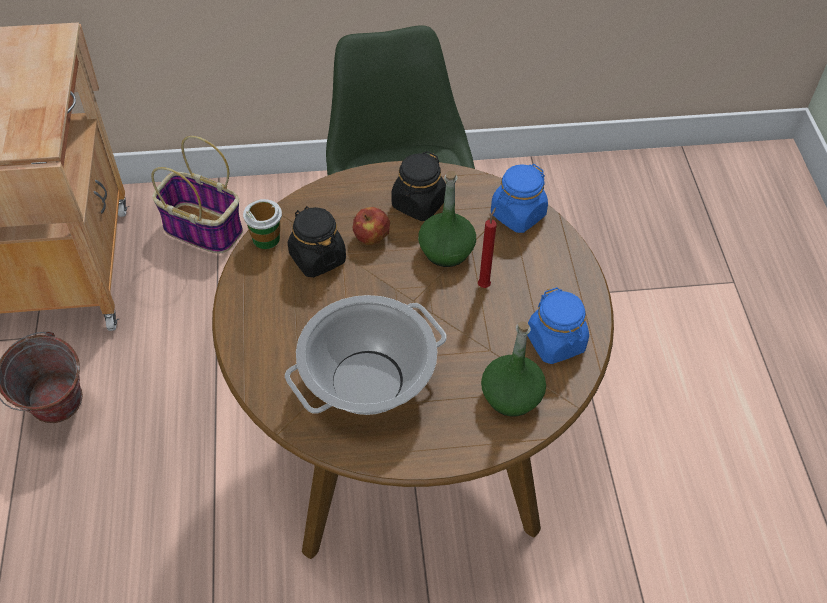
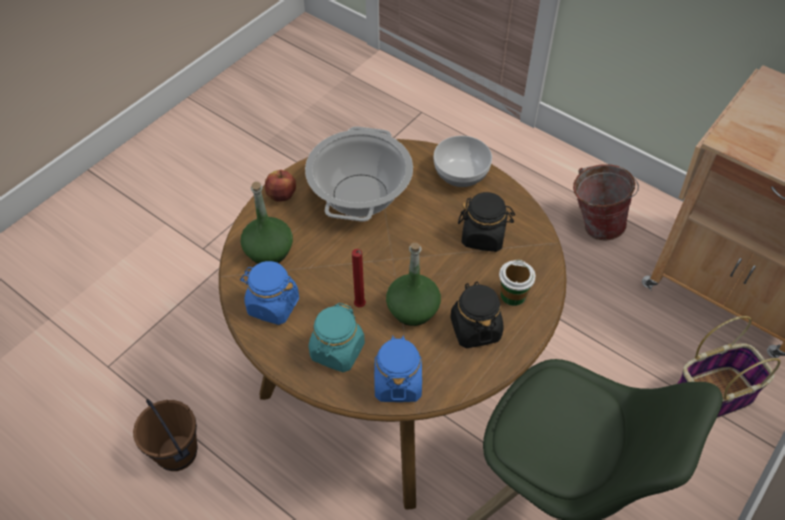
camera: 135 degrees right, 0 degrees up
(254, 323) = (461, 174): none -> bowl
(266, 238) = (529, 222): cup -> cup (513, 295)
(371, 237) = (471, 277): apple -> apple (281, 195)
(539, 267) = (337, 351): none -> turquoise jar
(656, 544) = (176, 453): none -> brown bucket

